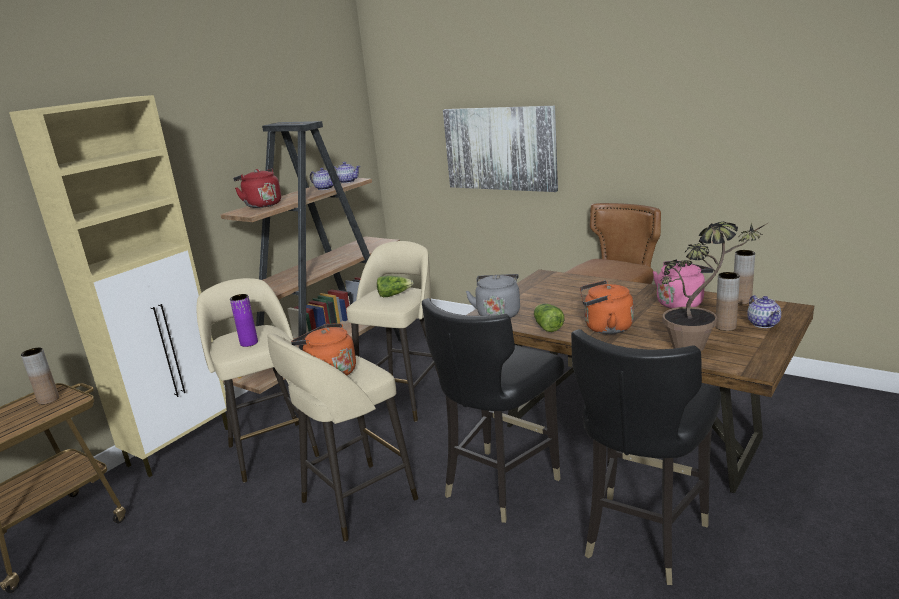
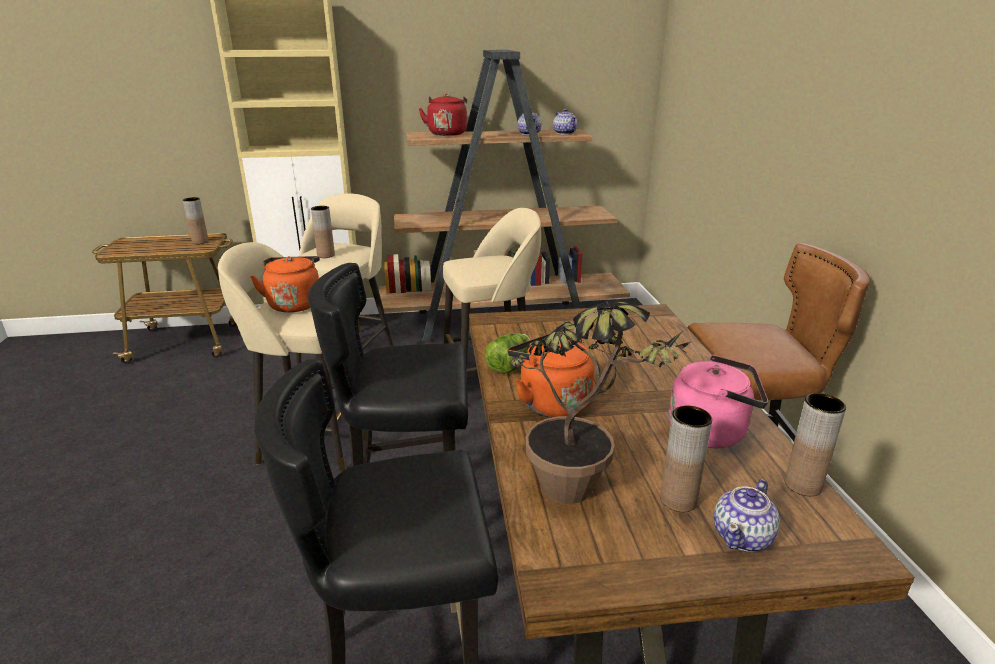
camera: 45 degrees right, 5 degrees up
(249, 343) = (326, 255): purple vase -> brown vase
(394, 295) = (490, 266): lettuce -> none
(498, 313) = (509, 326): grey kettle -> none
(500, 148) = (744, 131): picture -> none

